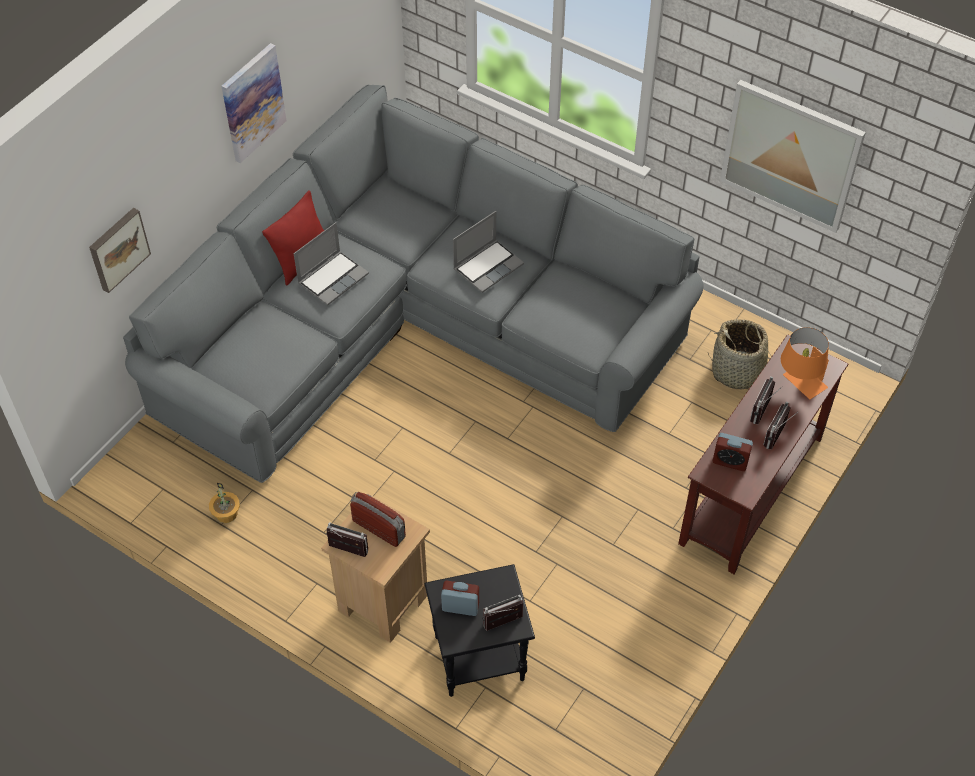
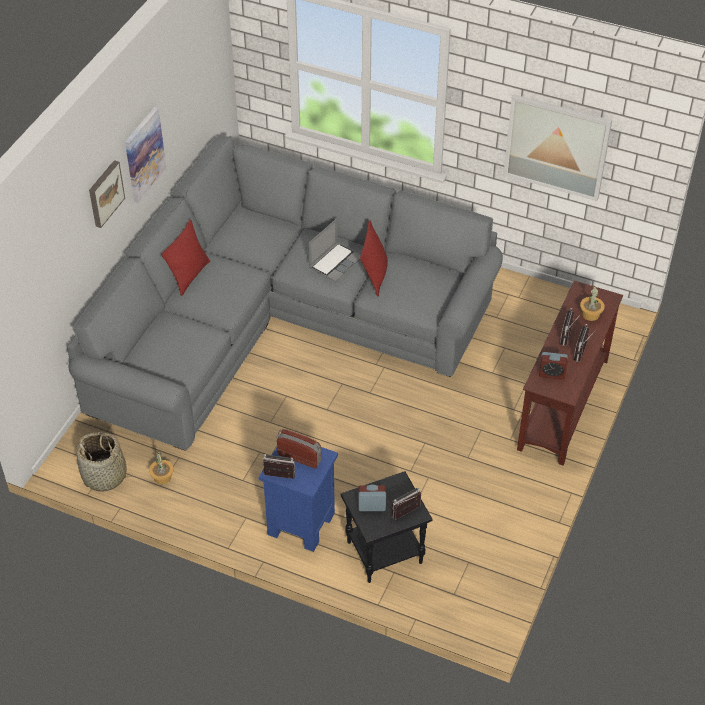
camera: 10 degrees left, 5 degrees down
(117, 249) = (62, 273): picture -> picture (104, 193)
(333, 278) = (217, 286): laptop -> none
(383, 601) = (301, 522): beige nightstand -> blue nightstand
(534, 291) = (374, 276): none -> red pillow
(737, 372) = (534, 321): basket -> basket (105, 476)
(799, 385) = (590, 314): orange table lamp -> potted plant

